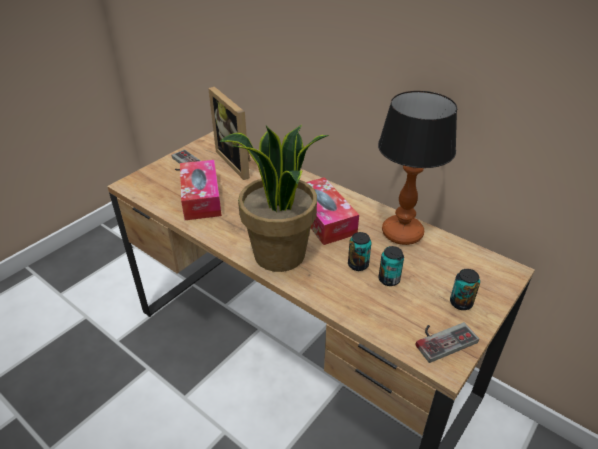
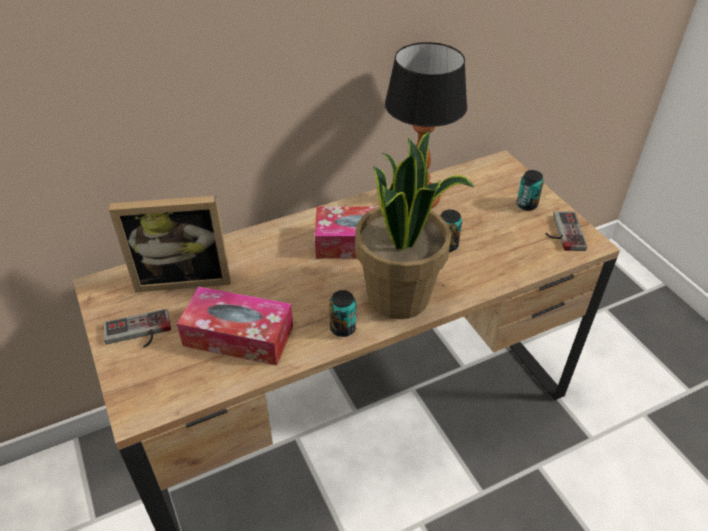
camera: 65 degrees left, 5 degrees up
(389, 279) = (477, 233): can -> can (343, 328)

